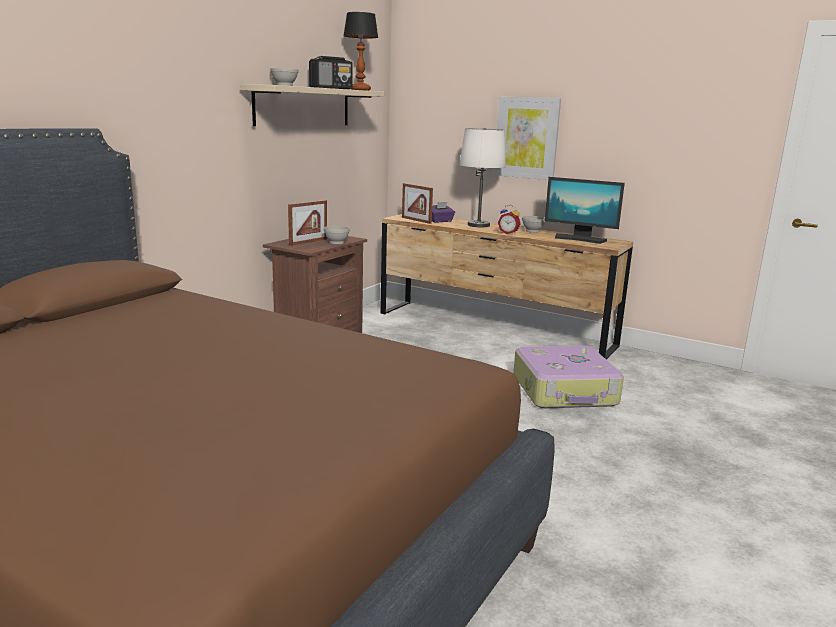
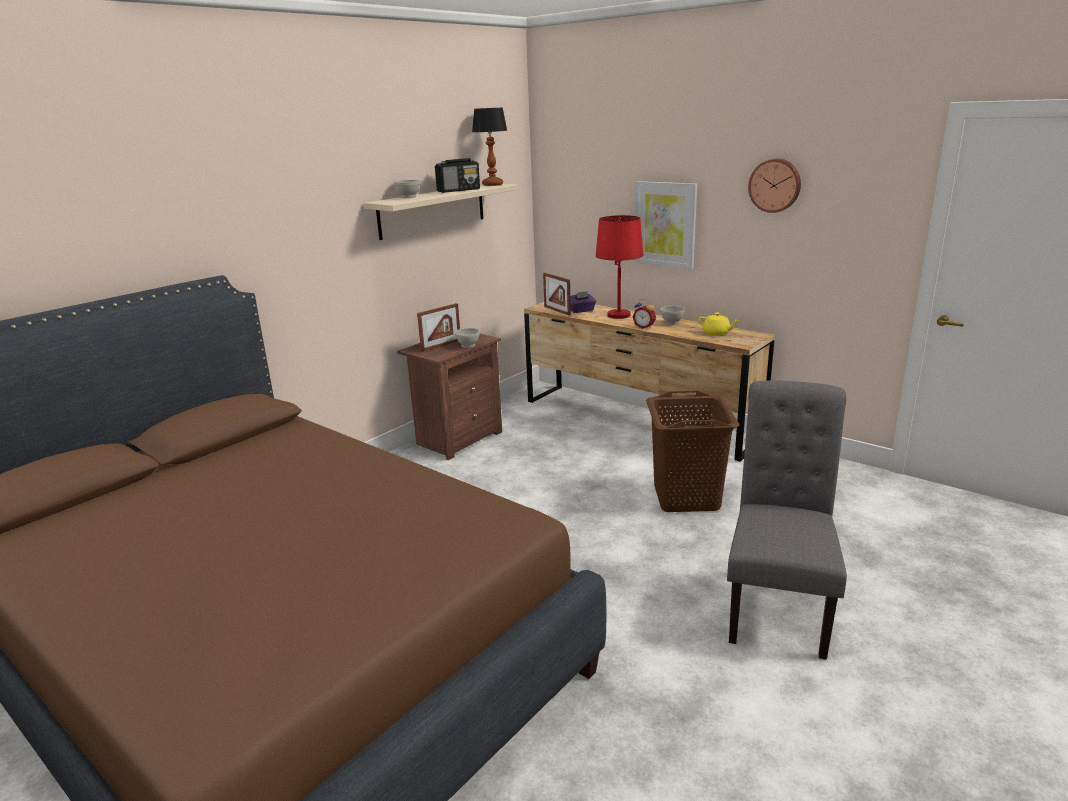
camera: 10 degrees right, 5 degrees up
(479, 225) = (619, 315): white table lamp -> red table lamp
(565, 391) = (687, 497): suitcase -> brown laundry basket
(579, 239) = (716, 333): monitor -> yellow teapot
(638, 99) = (775, 185): none -> wall clock
(690, 480) = (777, 605): none -> grey chair

